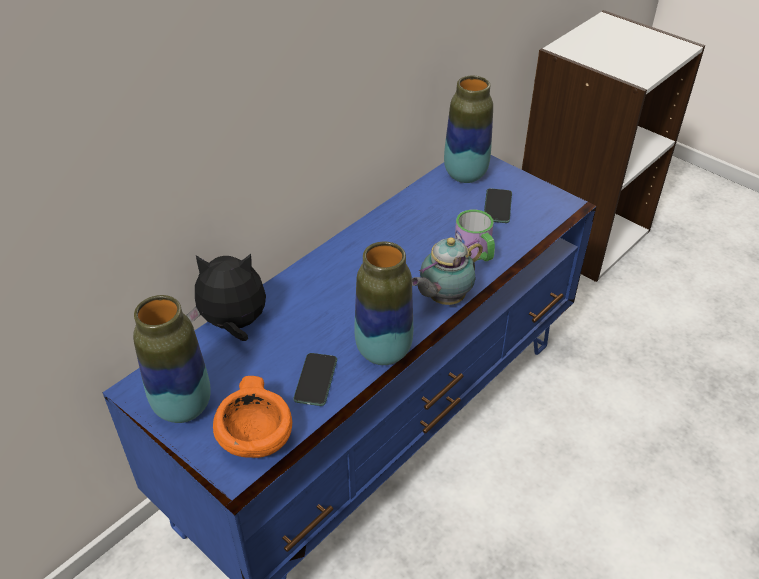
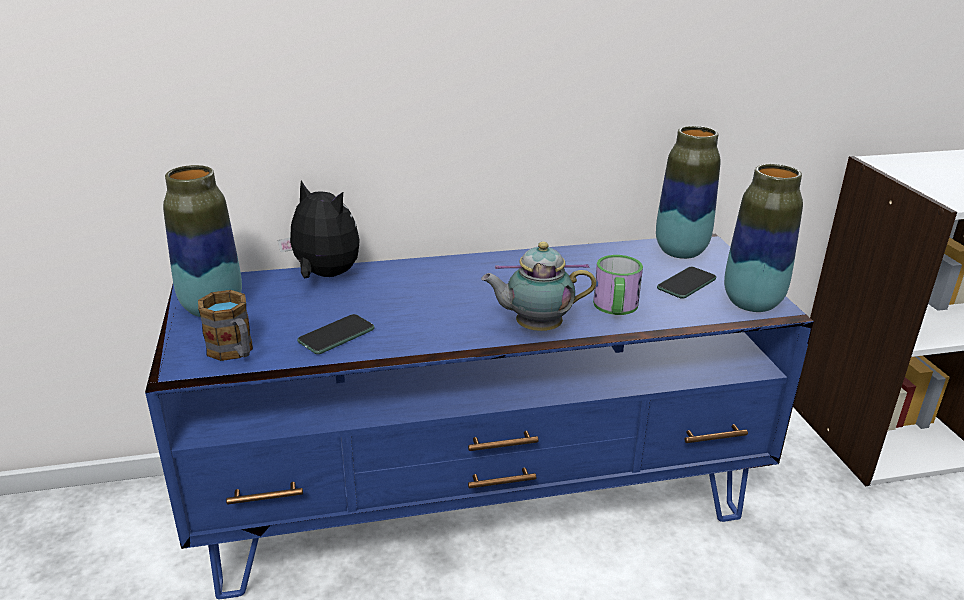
camera: 35 degrees right, 15 degrees down
(257, 439) = (234, 352): orange bowl -> mug
(383, 351) = (423, 341): vase -> vase (752, 303)

